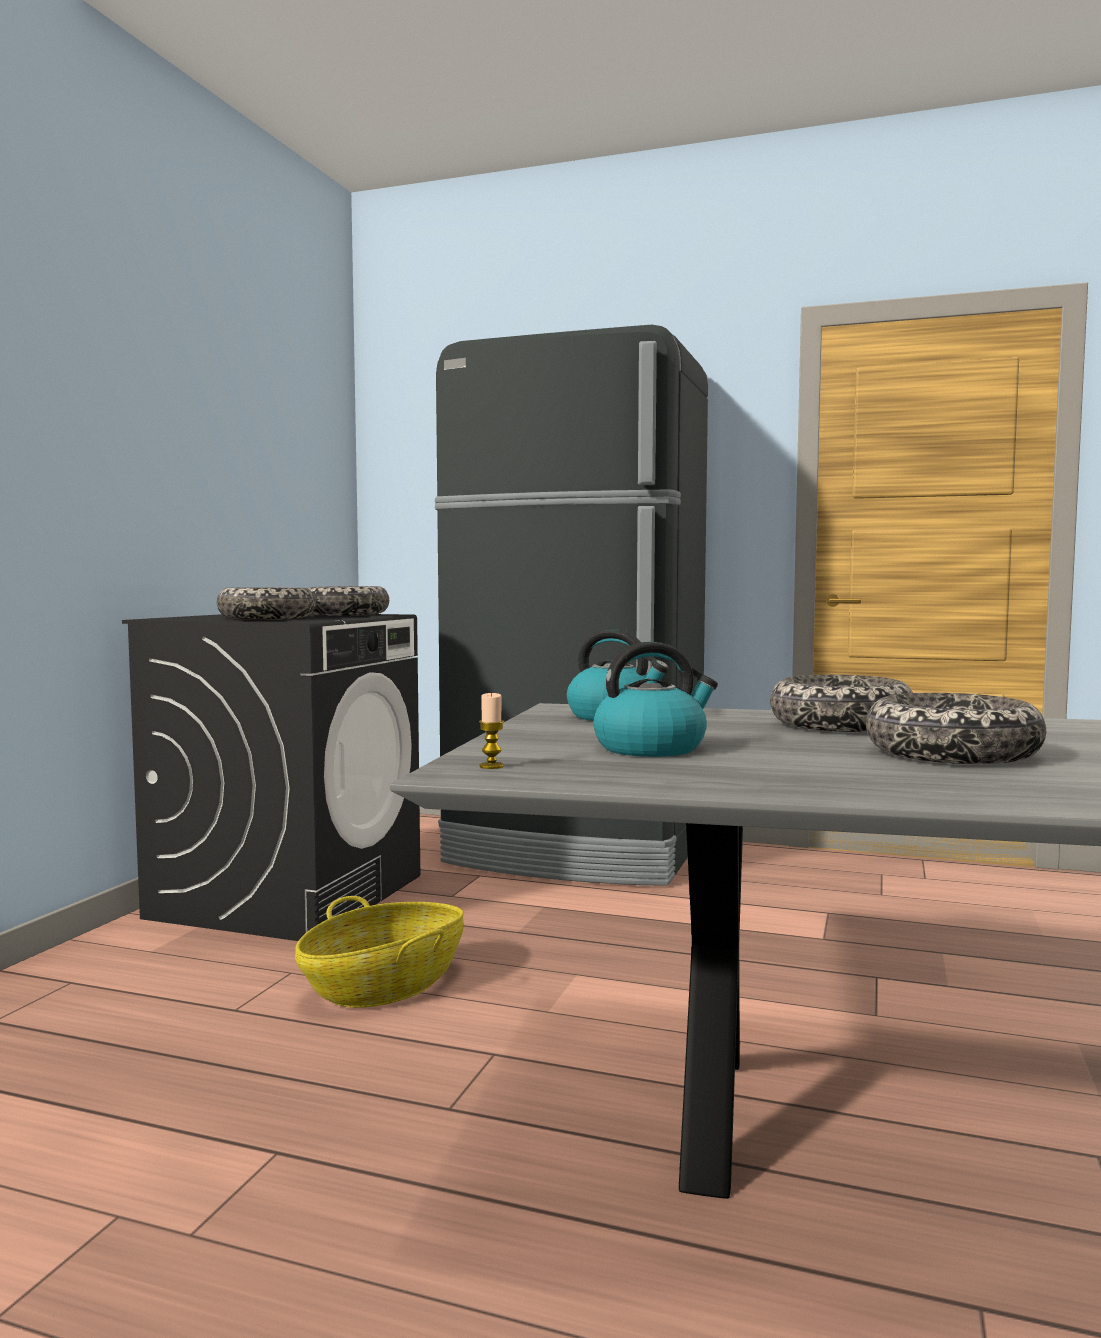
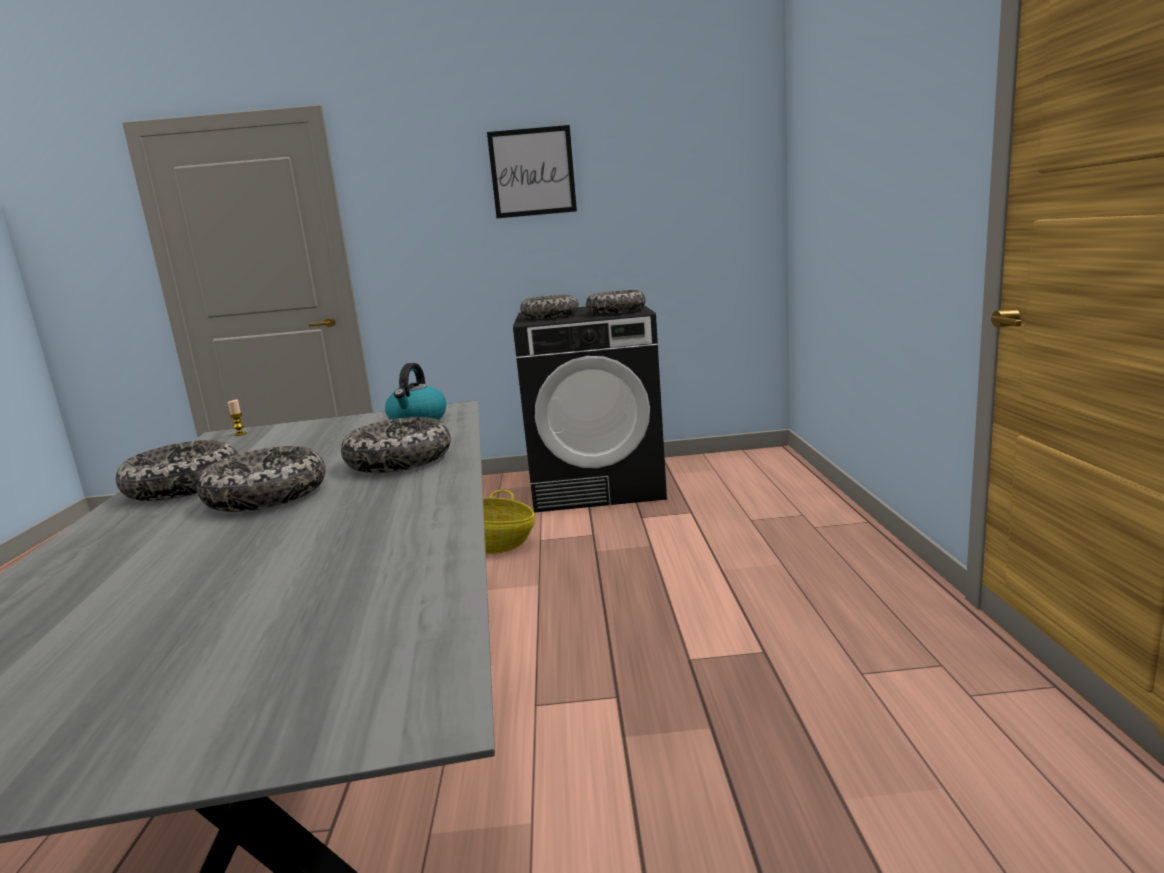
camera: 70 degrees right, 10 degrees up
(136, 386) = (532, 172): none -> picture
(576, 853) = (785, 524): black fridge -> none
(651, 748) = (291, 444): kettle -> none
(856, 779) = (184, 486): none -> bowl

